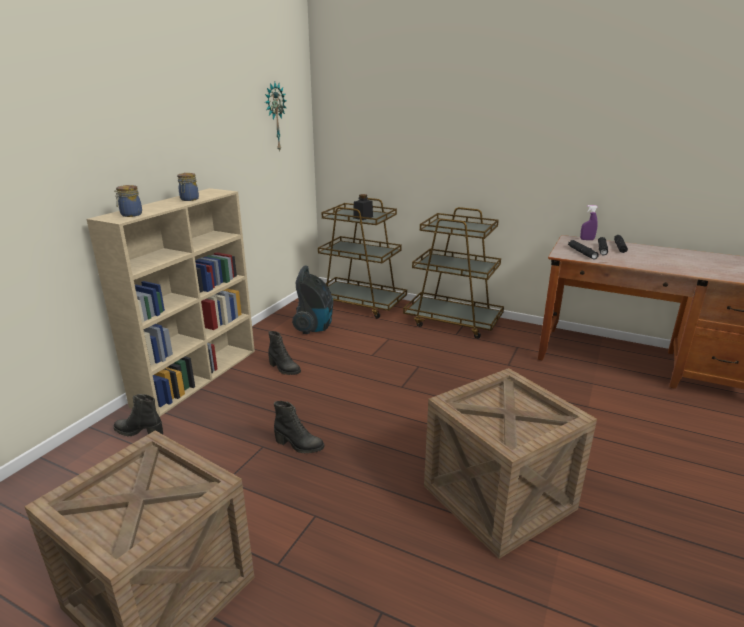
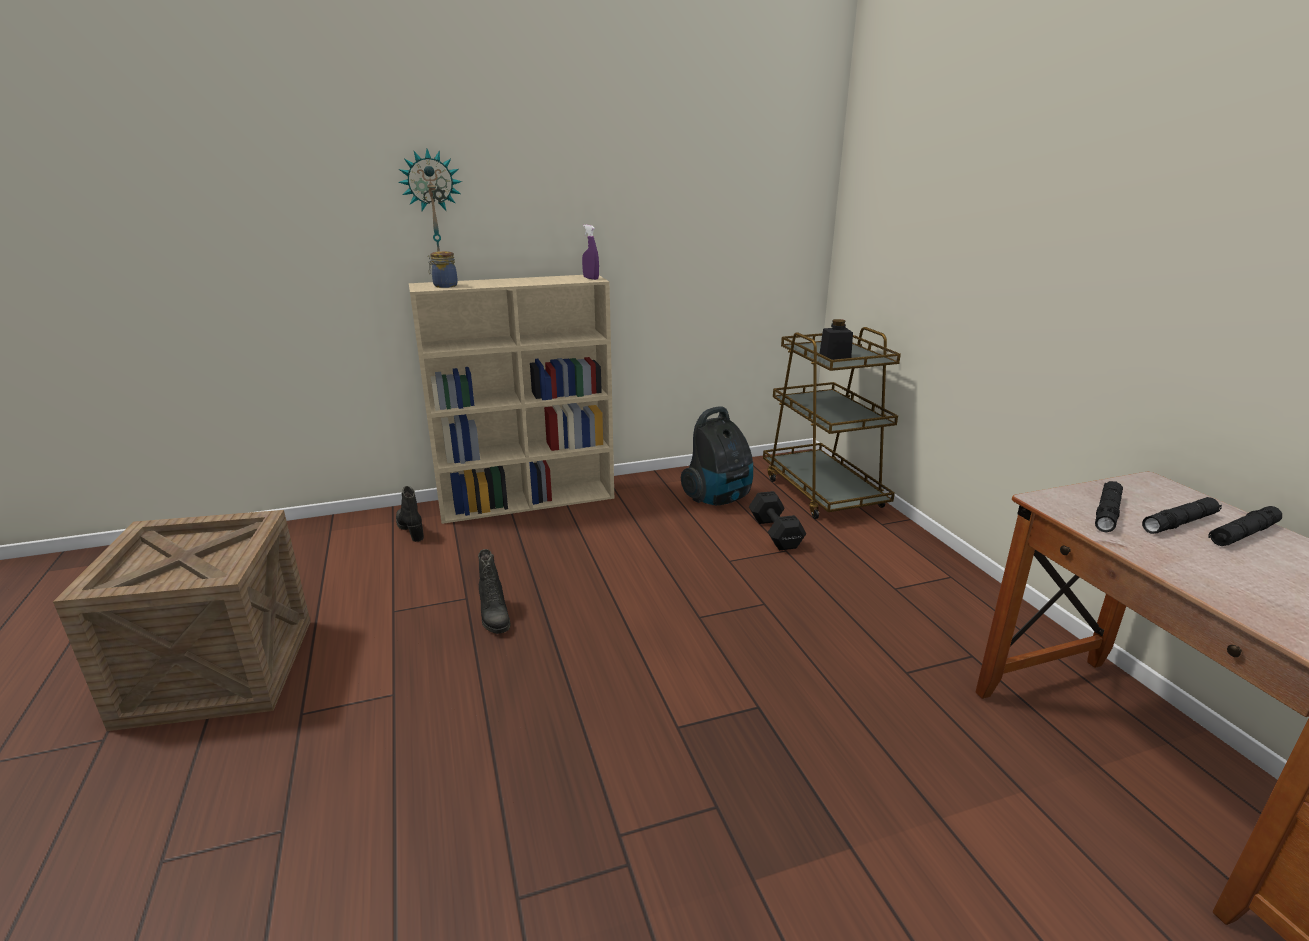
camera: 45 degrees right, 0 degrees up
(189, 199) = (537, 281): jar -> none
(274, 117) = (747, 189): wall clock -> wall clock (433, 207)
(284, 369) = (610, 530): black boot -> none
(370, 332) = (775, 532): none -> black dumbbell
(453, 322) = (921, 570): brown cart -> none
(498, 497) = (576, 826): crate -> none
(587, 239) = (1191, 496): purple spray bottle -> purple spray bottle (591, 278)

